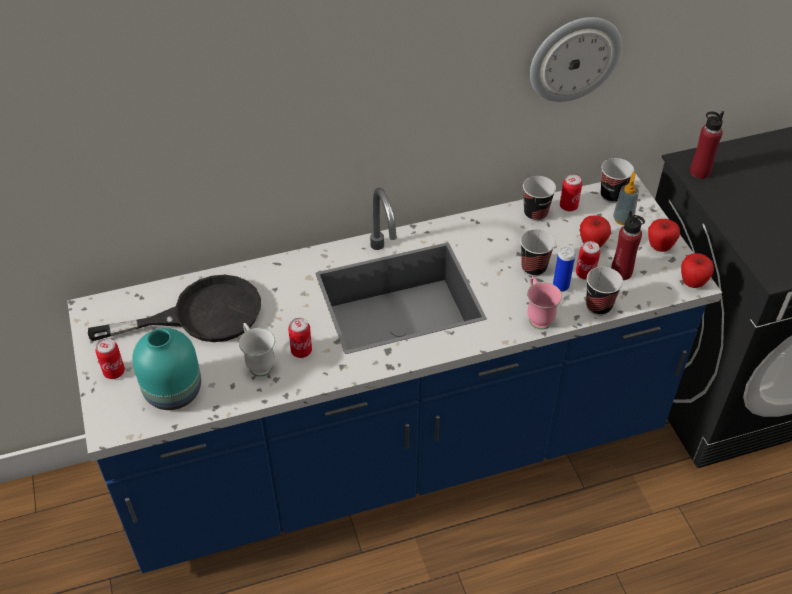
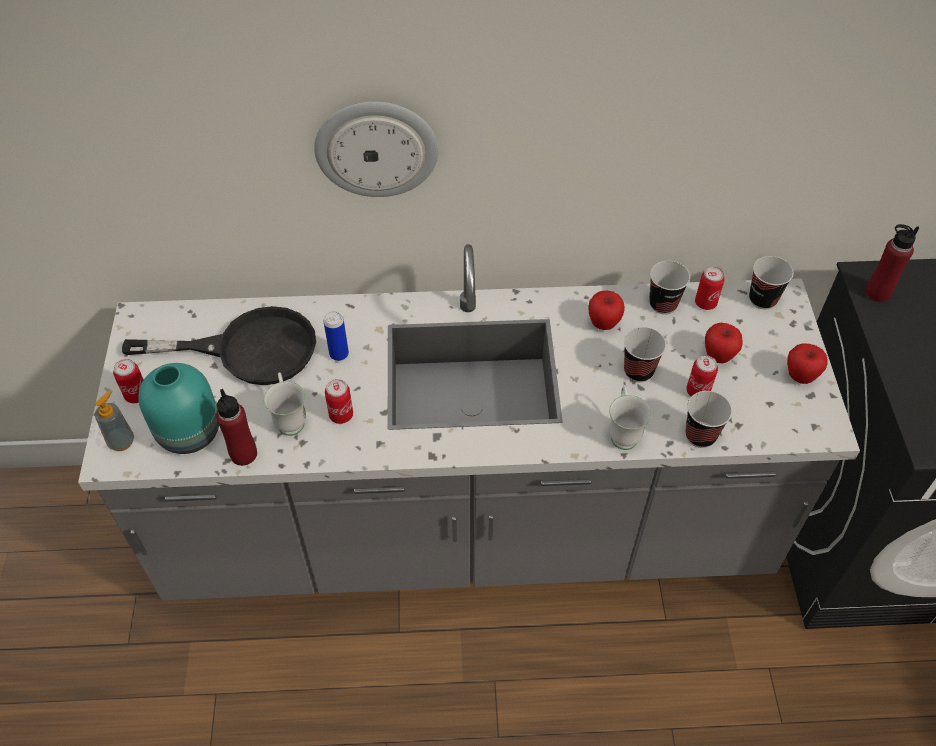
camera: 15 degrees right, 5 degrees up
(396, 456) = (468, 532): blue counter -> grey counter
(537, 316) = (623, 432): pink mug -> white mug
(560, 286) = (663, 401): can -> can (339, 354)
(574, 58) = (736, 130): wall clock -> wall clock (376, 148)
(621, 272) = (742, 399): red bottle -> red bottle (243, 454)
(623, 219) = (766, 332): soap dispenser -> soap dispenser (121, 441)
(692, 283) = (826, 430): apple -> apple (603, 323)

